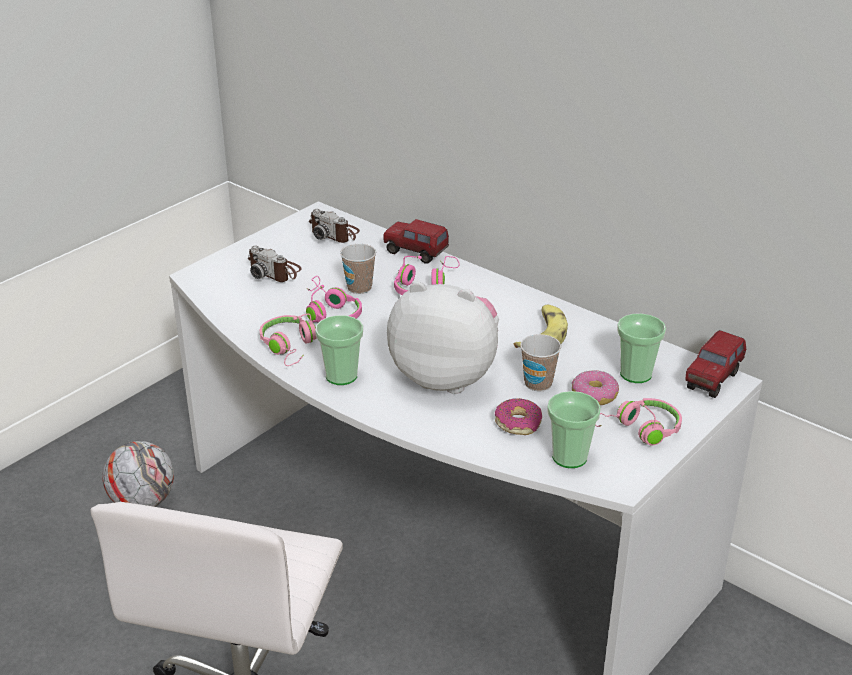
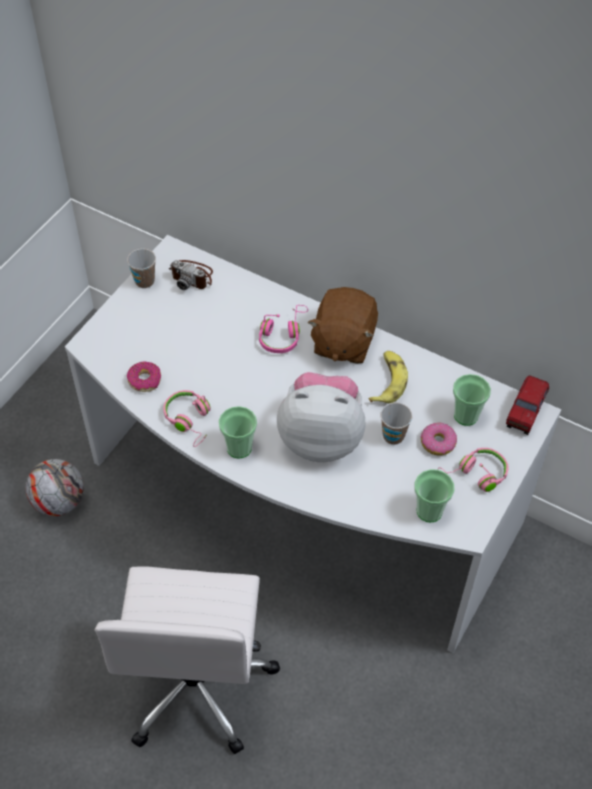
camera: 10 degrees left, 20 degrees up
(275, 271) = (154, 331): camera -> none
(330, 312) = (212, 376): pink headphones -> none
(359, 288) = (229, 342): cup -> cup (144, 281)
(415, 254) = (266, 294): toy truck -> none
(495, 298) = (342, 342): none -> brown plush toy
(518, 423) = (385, 481): donut -> donut (145, 380)

